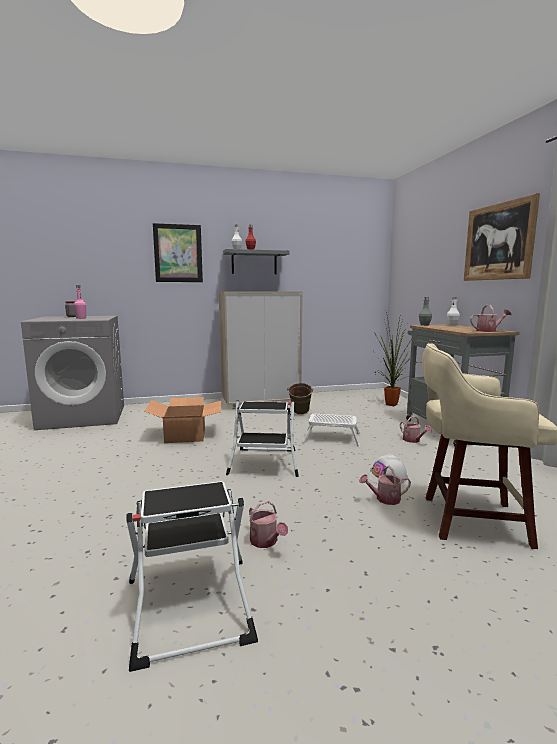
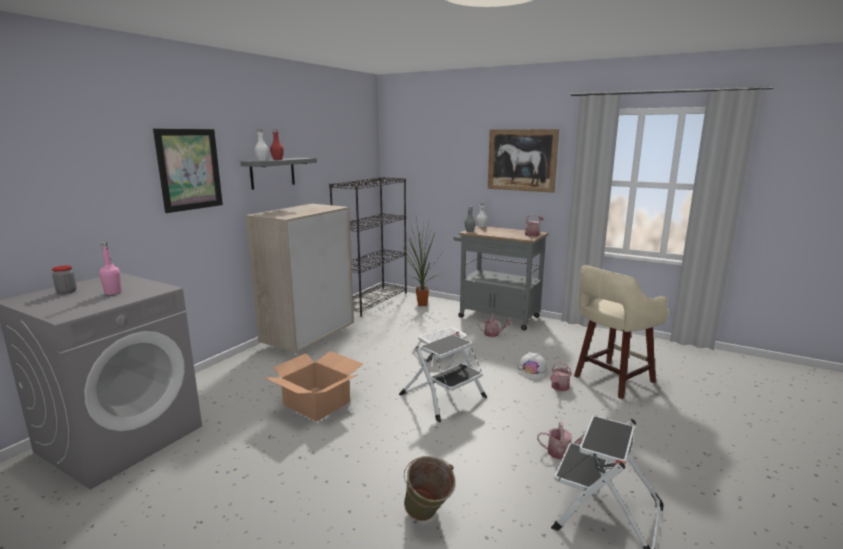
camera: 45 degrees left, 5 degrees up
(300, 414) = (371, 338): green bucket -> green bucket (427, 518)
(353, 394) = (373, 301): none -> black bookcase

